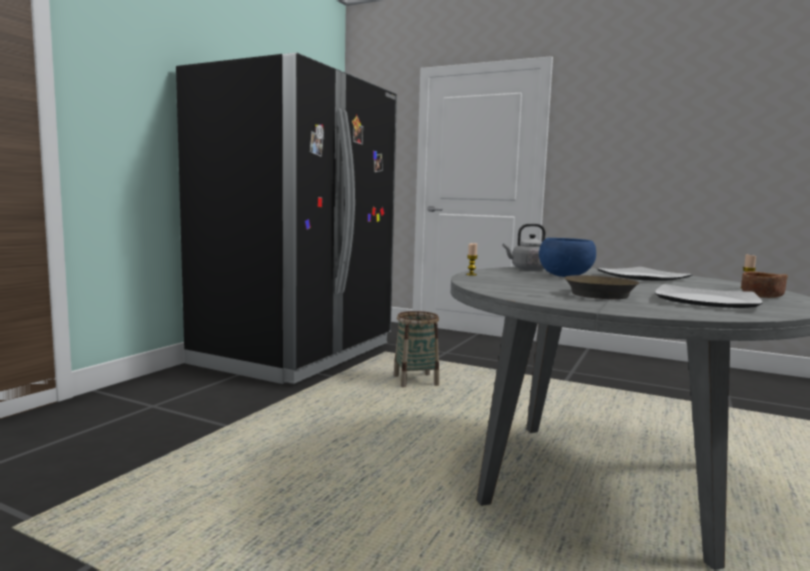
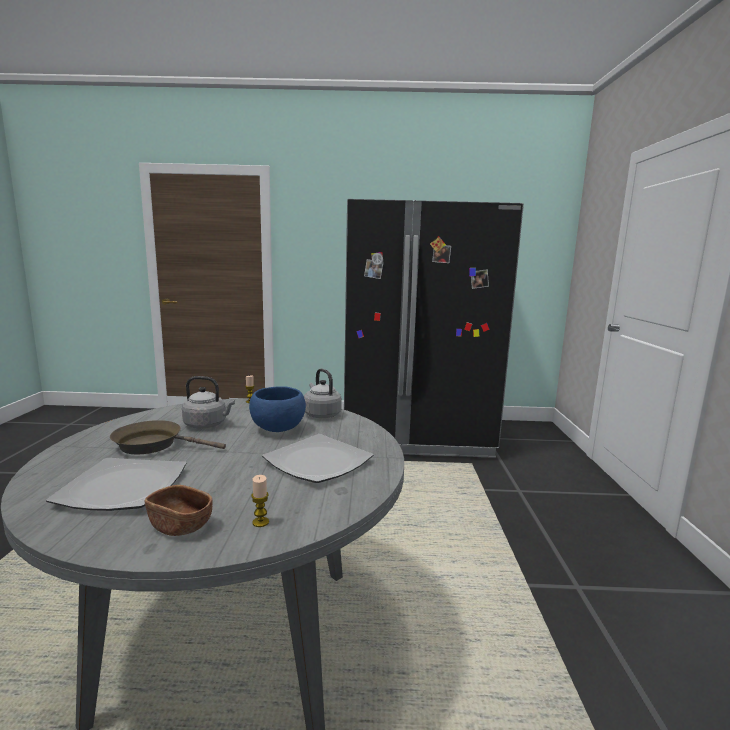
camera: 65 degrees right, 5 degrees up
(416, 381) = (410, 494): basket -> none
(544, 284) = (207, 425): none -> grey kettle

